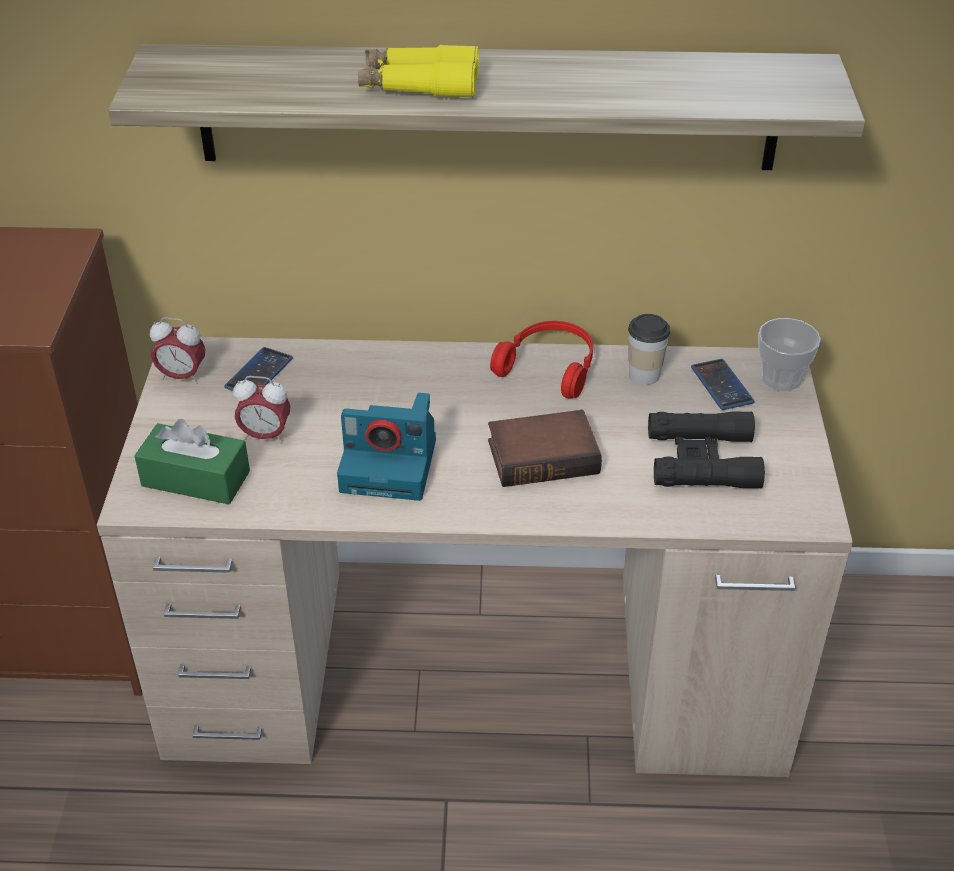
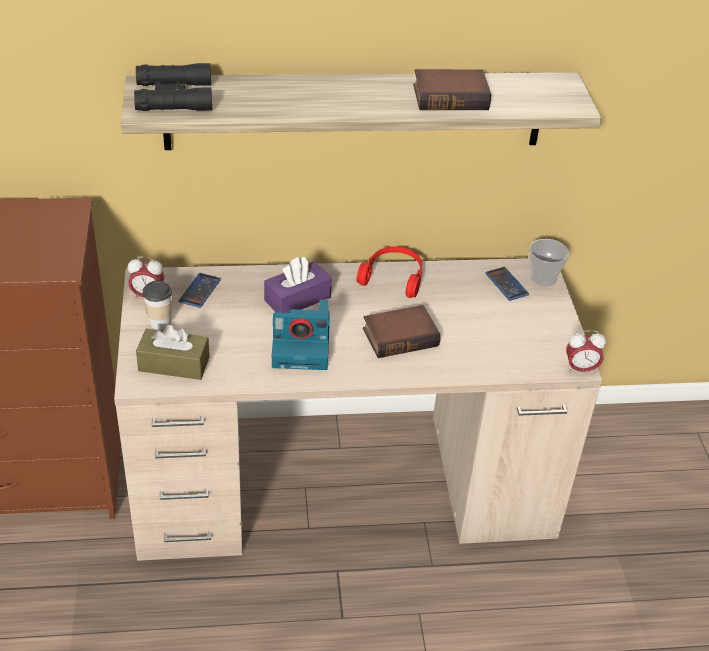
camera: 10 degrees left, 0 degrees up
(196, 478) = (174, 364): green tissue box -> brown tissue box
(265, 436) = (214, 333): alarm clock -> alarm clock (580, 369)
(399, 392) = (297, 299): none -> purple tissue box
(419, 85) = (320, 101): yellow binoculars -> none
(626, 83) = (451, 96): none -> book
(644, 375) = (456, 280): cup -> cup (160, 322)
(702, 460) = (502, 333): black binoculars -> black binoculars (174, 97)

